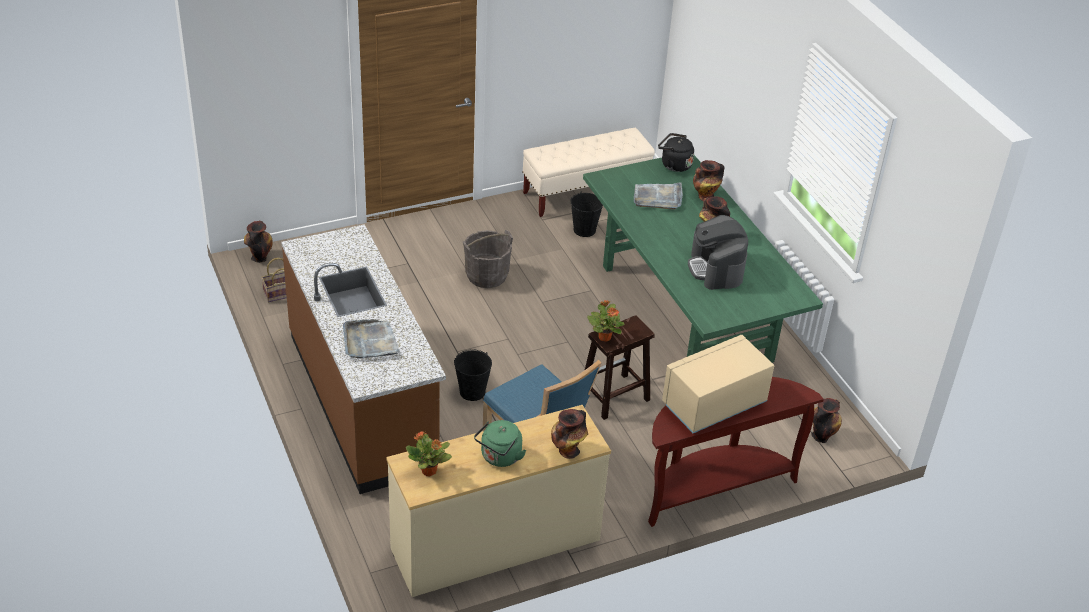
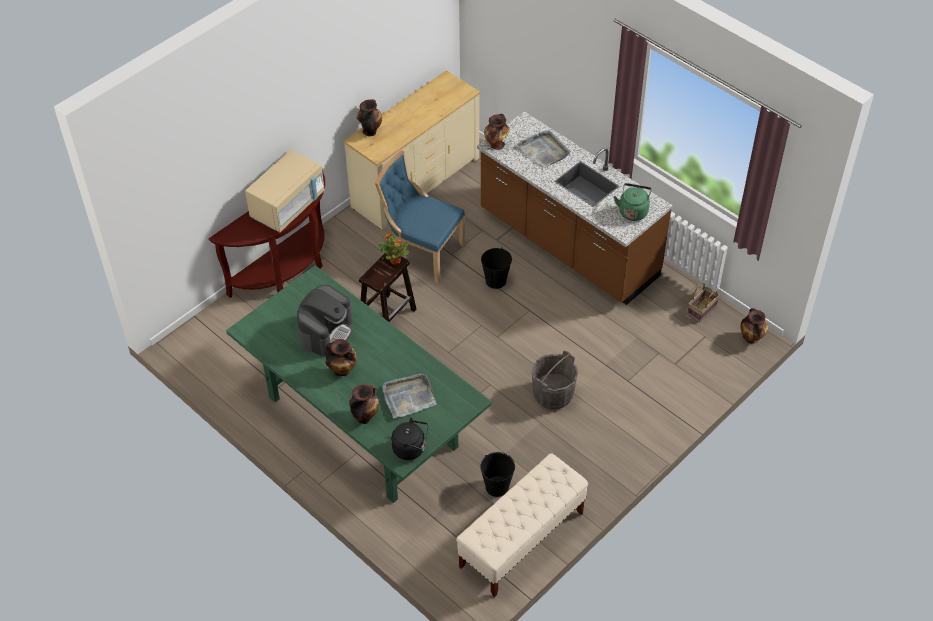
camera: 160 degrees right, 10 degrees up
(429, 471) = (448, 91): potted plant -> none
(499, 457) = (410, 113): green kettle -> green kettle (633, 211)
(716, 269) = (326, 332): coffee machine -> coffee machine turned 60 degrees clockwise
(821, 435) = (215, 341): vase -> vase (496, 145)

